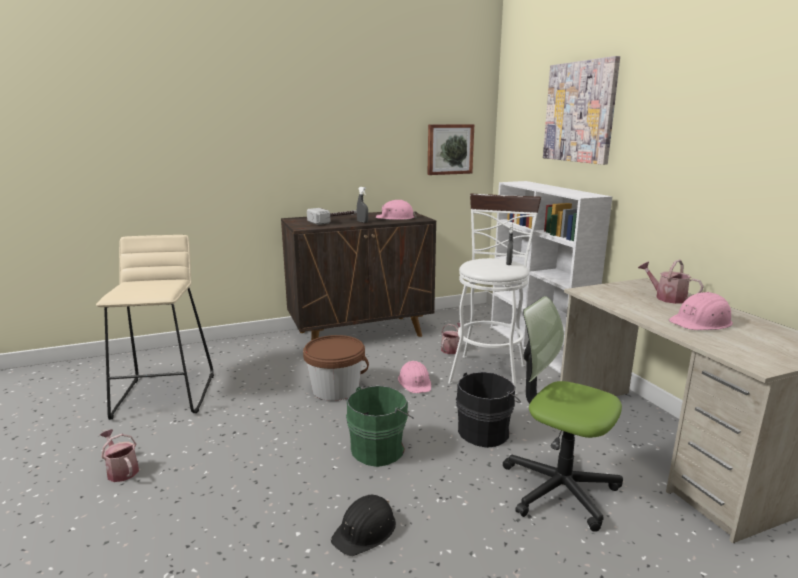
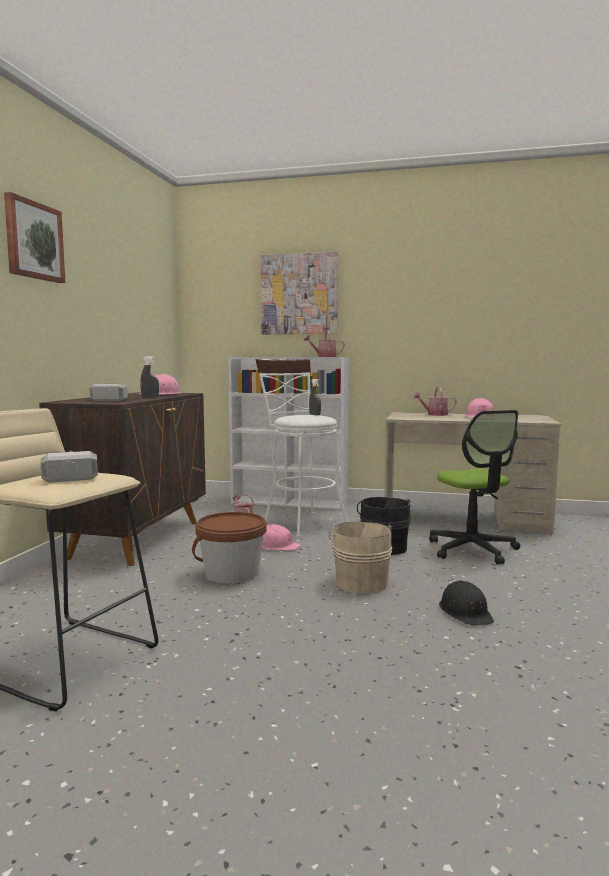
camera: 55 degrees left, 10 degrees down
(121, 470) = (220, 714): watering can -> watering can (324, 356)
(169, 282) = (71, 472): none -> hammer
(380, 448) = (361, 582): green bucket -> beige bucket
(449, 149) = (155, 328): picture -> picture (33, 241)
(559, 488) = (472, 549): office chair -> office chair turned 90 degrees counterclockwise

